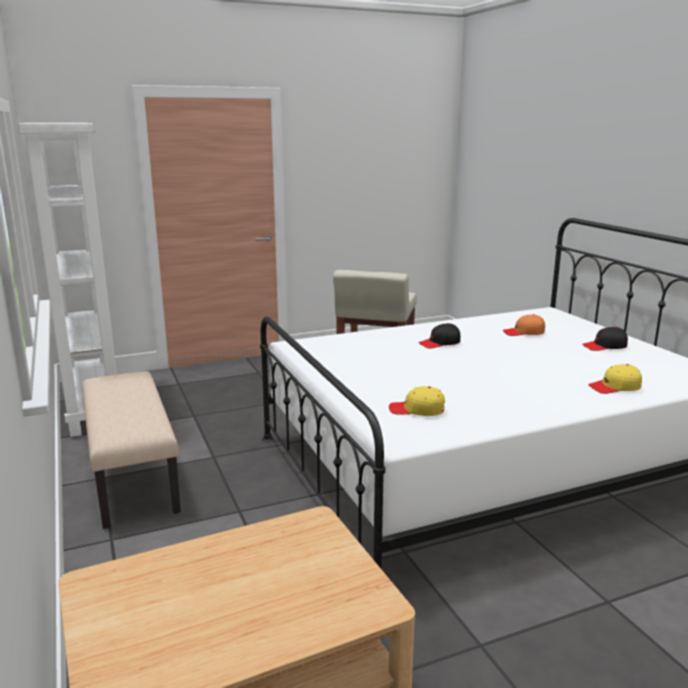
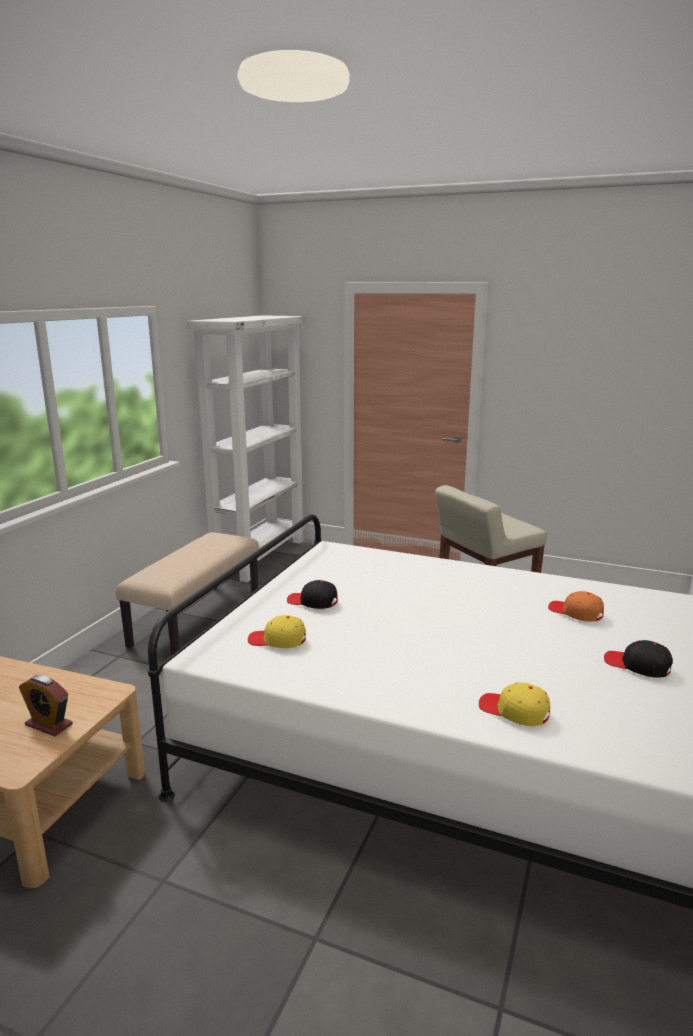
camera: 45 degrees right, 0 degrees up
(325, 567) = (49, 725): none -> alarm clock
(417, 410) = (277, 640): yellow cap -> yellow cap turned 45 degrees counterclockwise
(440, 343) = (454, 591): black cap -> black cap (312, 602)

